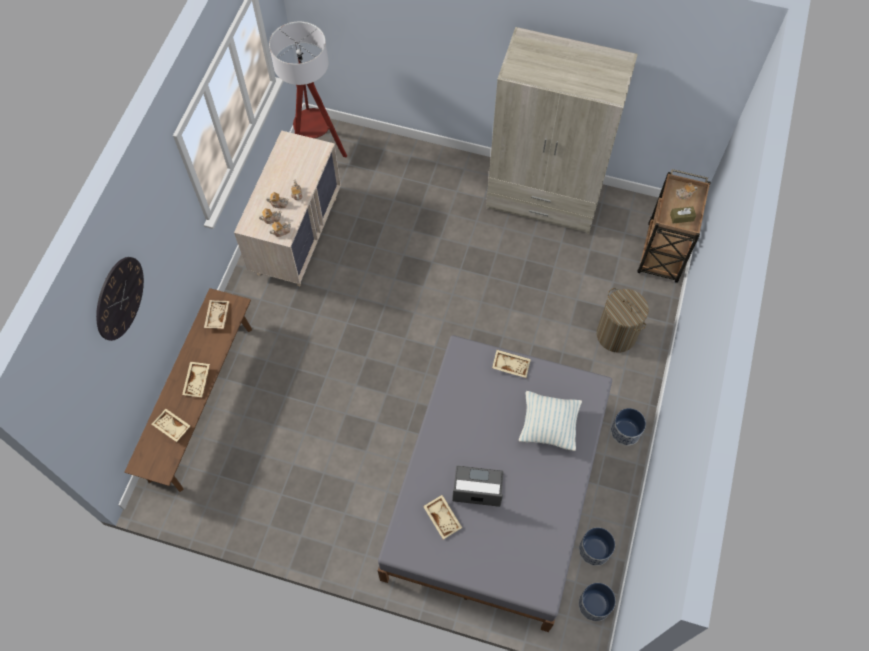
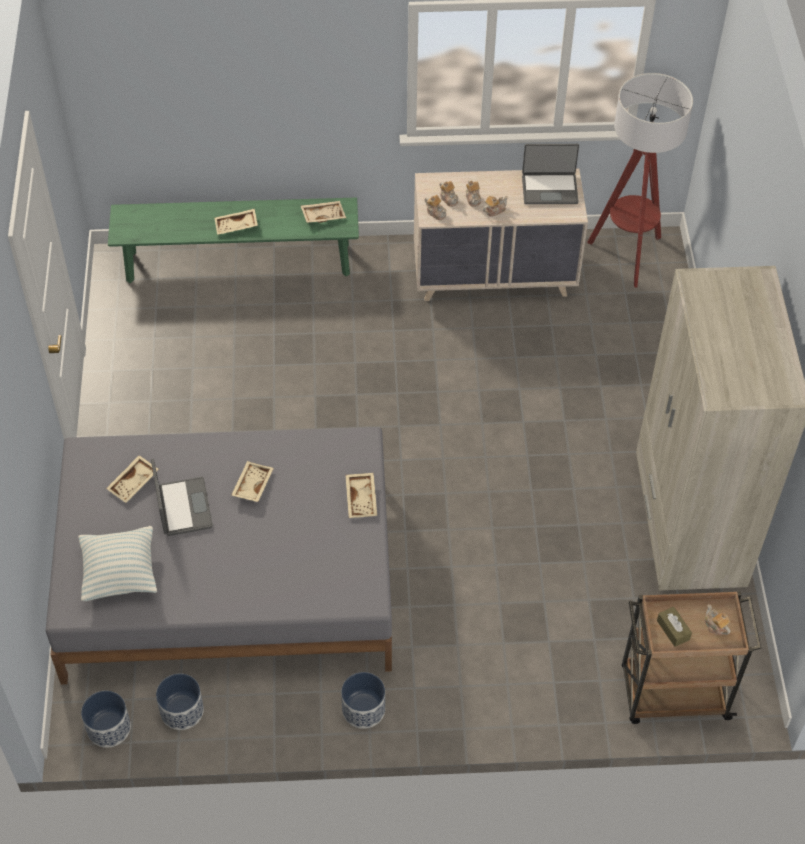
camera: 70 degrees right, 10 degrees down
(119, 298) = (222, 54): wall clock -> none
(171, 427) = (174, 224): beige tray -> beige tray (252, 485)
(201, 401) = (238, 263): brown bench -> green bench
(292, 154) = (549, 189): none -> laptop
(548, 426) = (291, 561): pillow -> pillow (120, 574)
(616, 335) = (509, 664): laundry basket -> none

